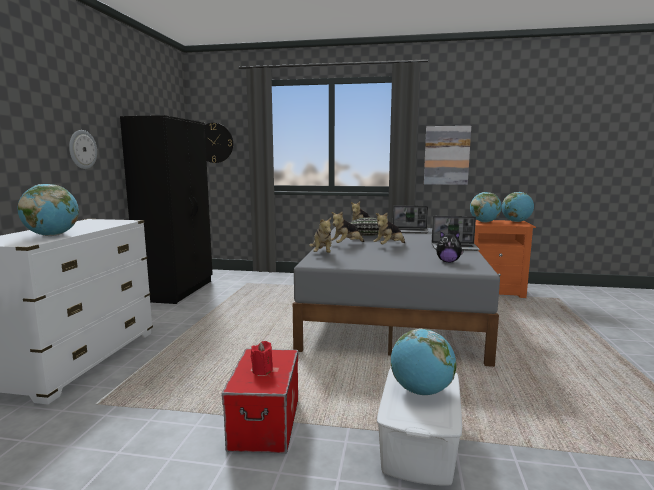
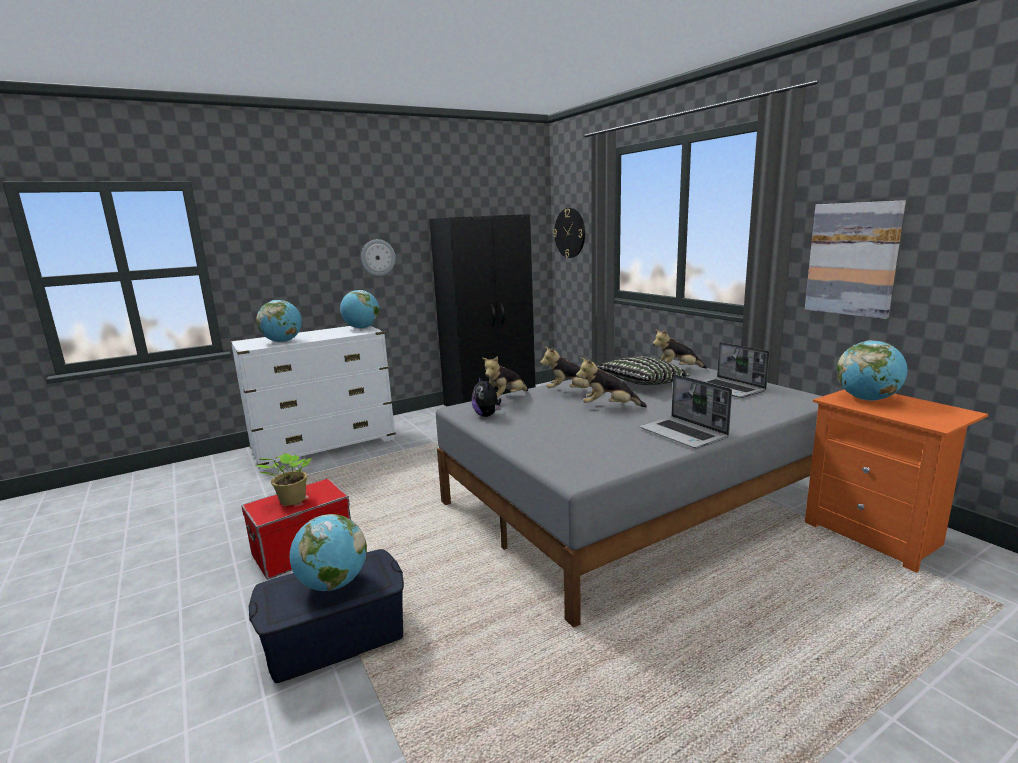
camera: 50 degrees right, 5 degrees up
(262, 370) = (291, 501): red candle -> potted plant
(418, 442) = (335, 637): white storage box -> blue storage box
(448, 262) = (588, 452): plush toy -> plush toy (487, 415)
(516, 221) = (949, 412): globe -> globe (362, 328)

